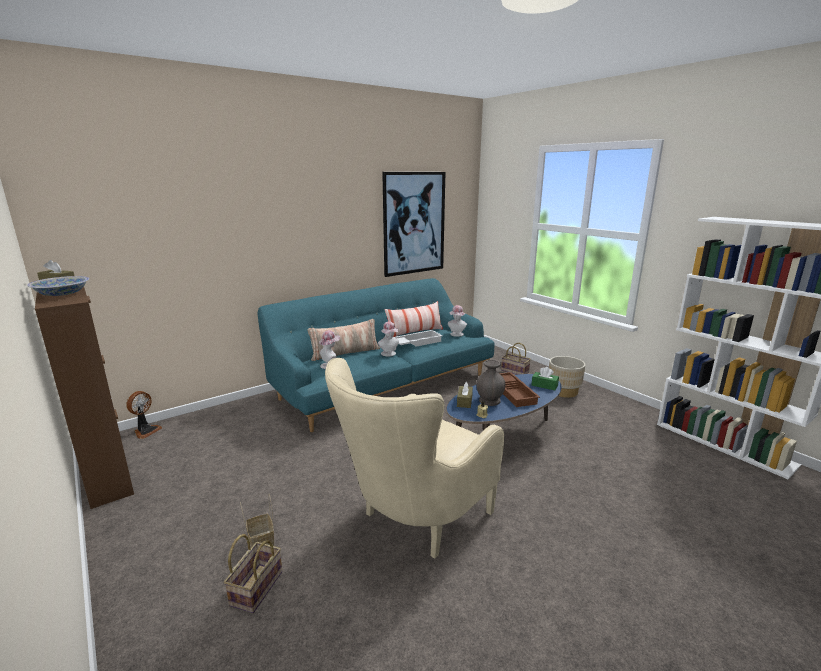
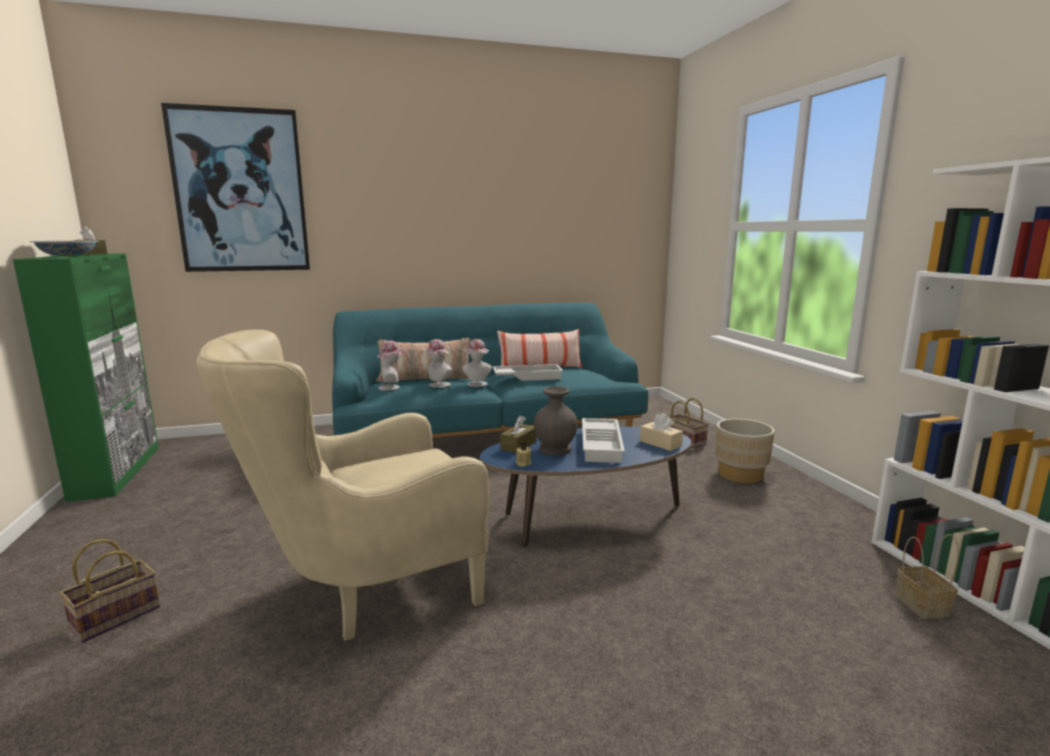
camera: 20 degrees right, 5 degrees down
(107, 471) = (117, 471): brown cabinet -> green cabinet
(146, 431) = (191, 442): fan -> none
(260, 542) = (175, 569): basket -> basket (919, 604)
(414, 223) = (565, 226): picture -> picture (240, 191)
(456, 335) = (592, 374): hat -> hat (438, 385)
(514, 392) = (602, 445): brown tray -> white tray
(544, 385) = (660, 443): green tissue box -> beige tissue box

